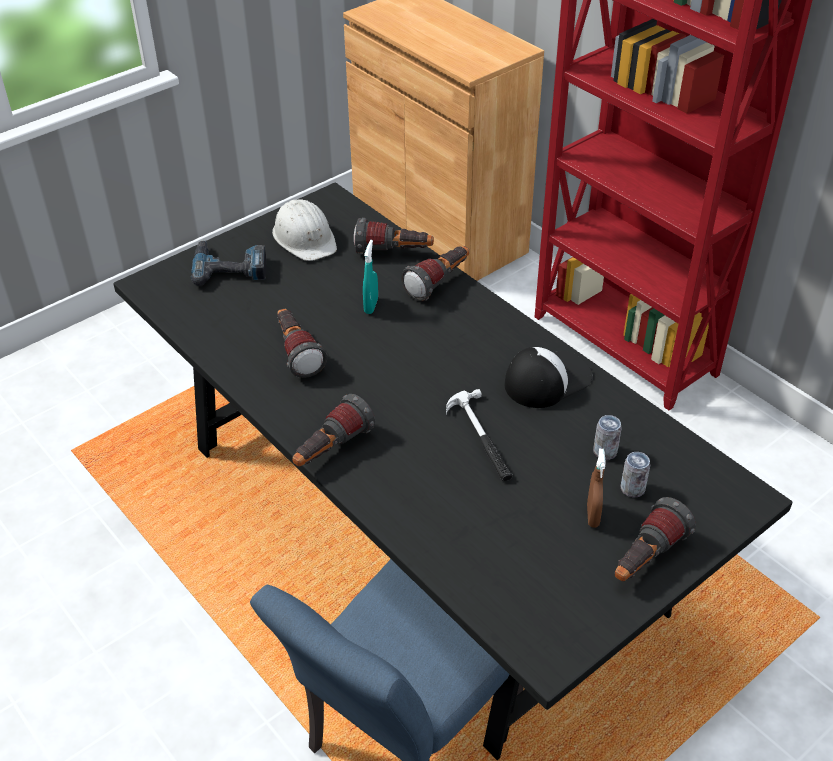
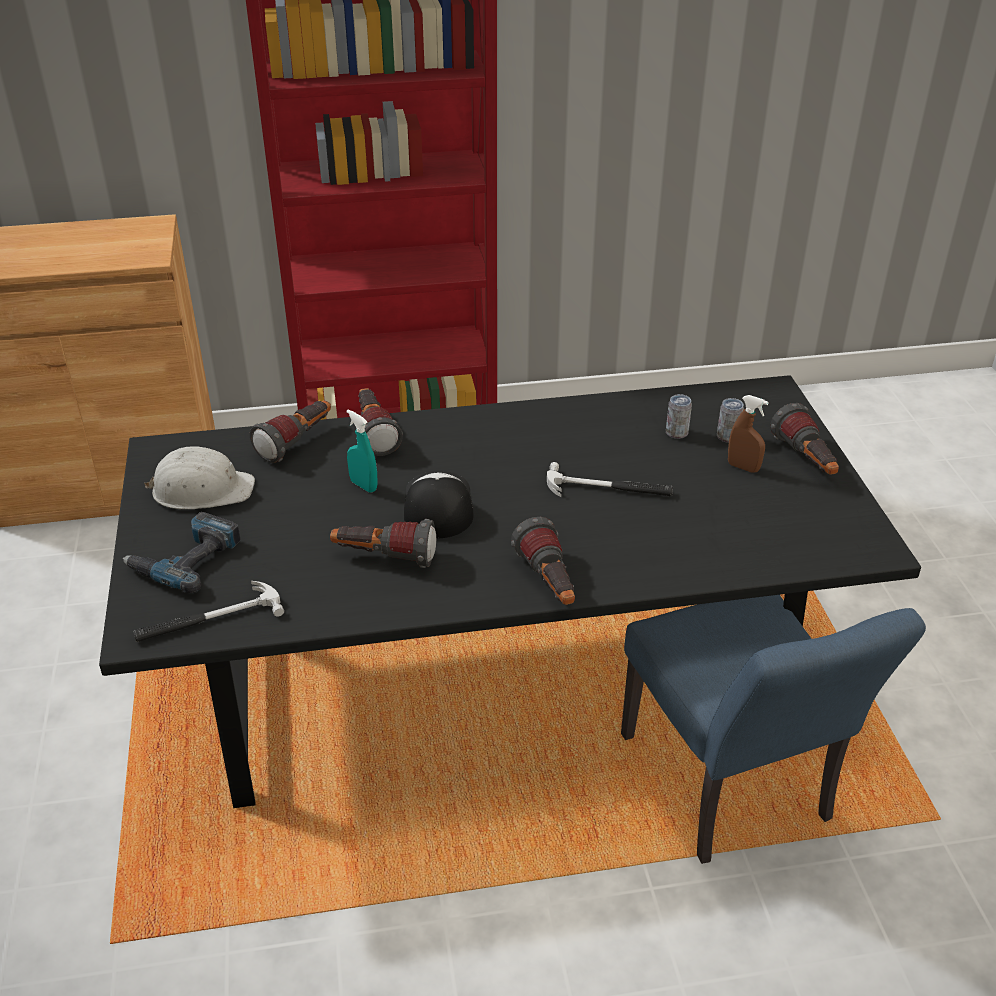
camera: 60 degrees left, 5 degrees down
(179, 304) = (208, 619): none -> hammer
(546, 380) = (566, 427): cap -> cap (437, 506)

